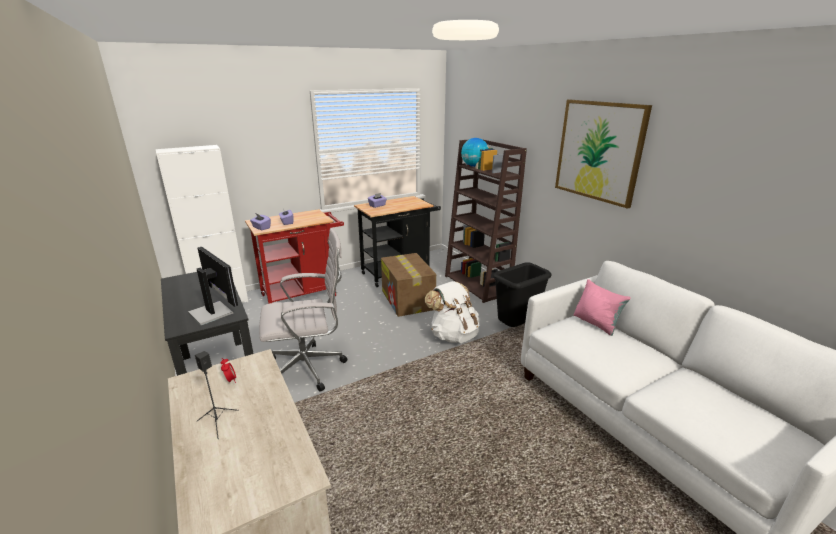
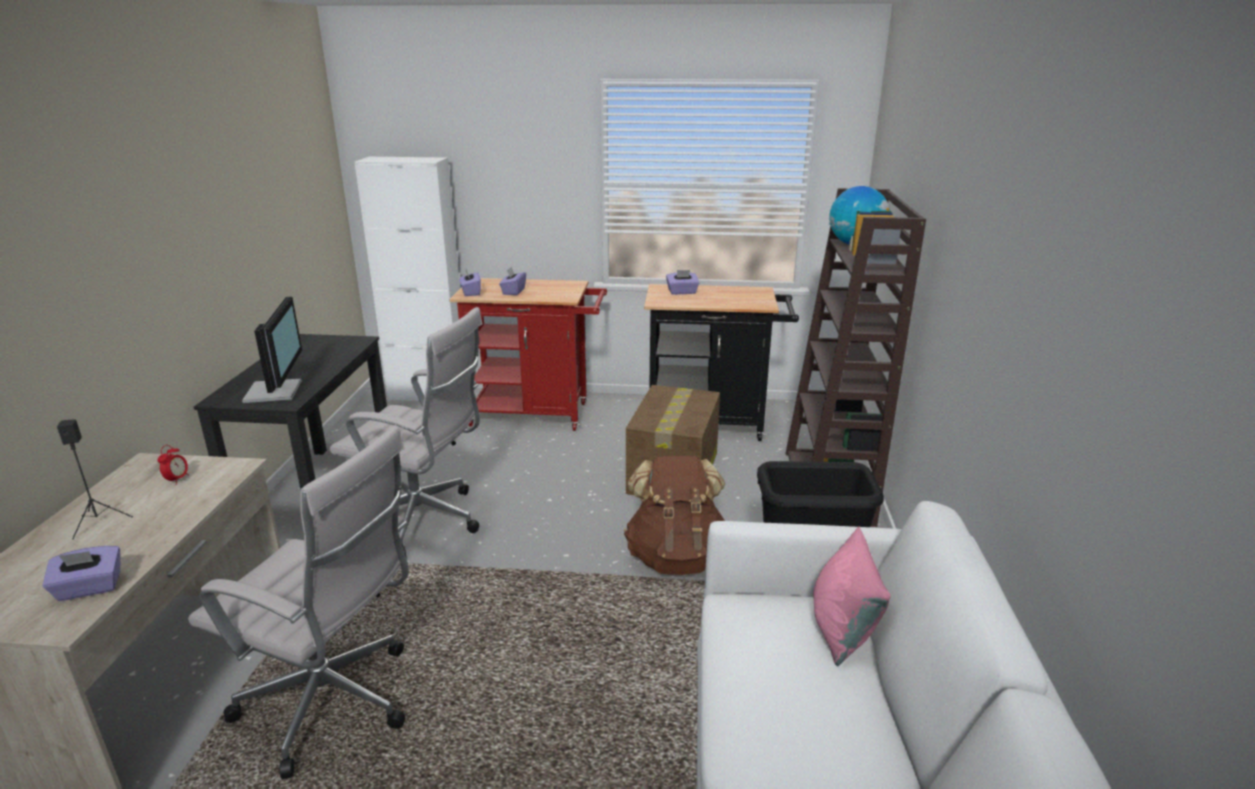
camera: 35 degrees right, 0 degrees up
(285, 454) = (89, 588): none -> purple tissue box
(378, 472) = (334, 705): none -> white office chair
(453, 335) = (676, 557): white backpack -> brown backpack
(599, 151) = (1004, 243): picture -> none

